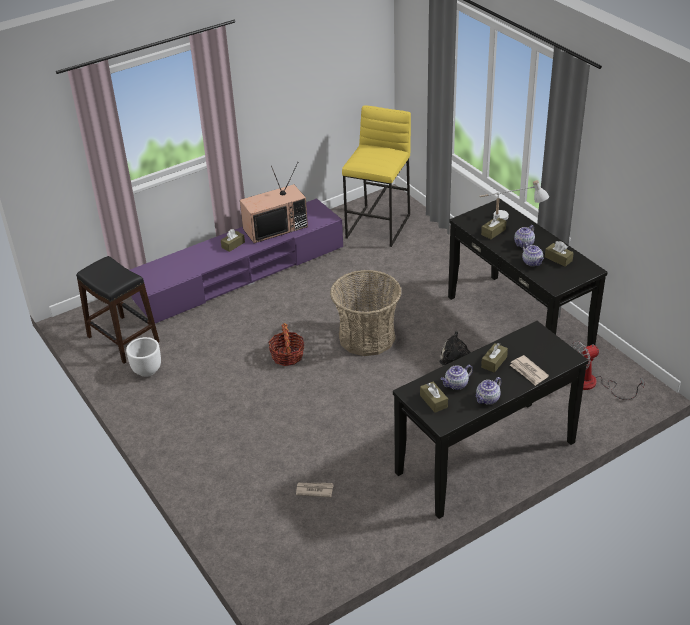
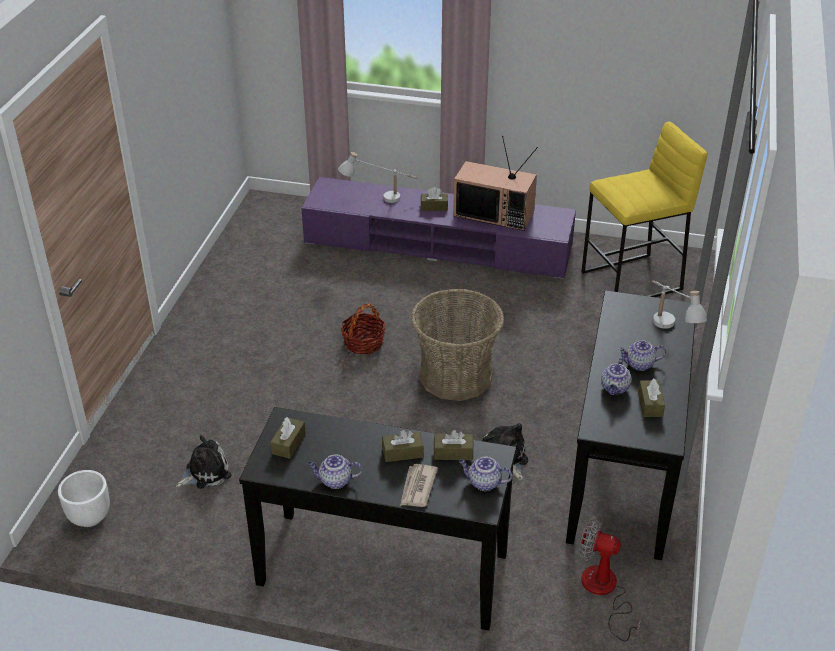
camera: 45 degrees right, 0 degrees up
(123, 339) = (267, 240): black stool -> none
(147, 370) = (245, 277): white planter -> white planter (90, 517)
(191, 261) = (379, 199): none -> white table lamp
(314, 490) = (205, 472): newspaper -> plush toy
(456, 385) = (332, 445): teapot -> teapot (484, 483)
(493, 232) = (628, 331): brown tissue box -> brown tissue box (453, 453)

